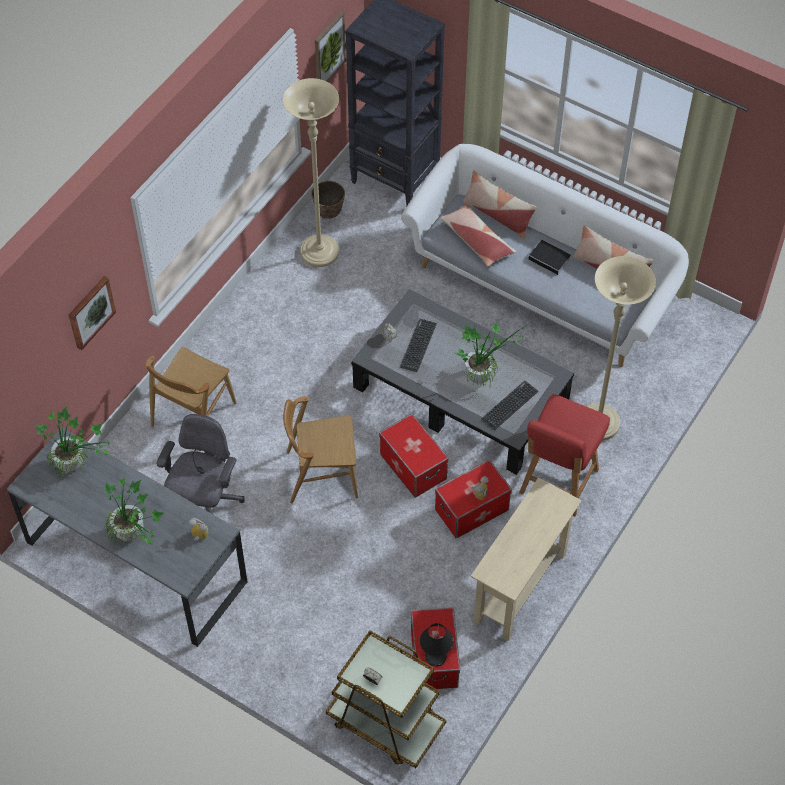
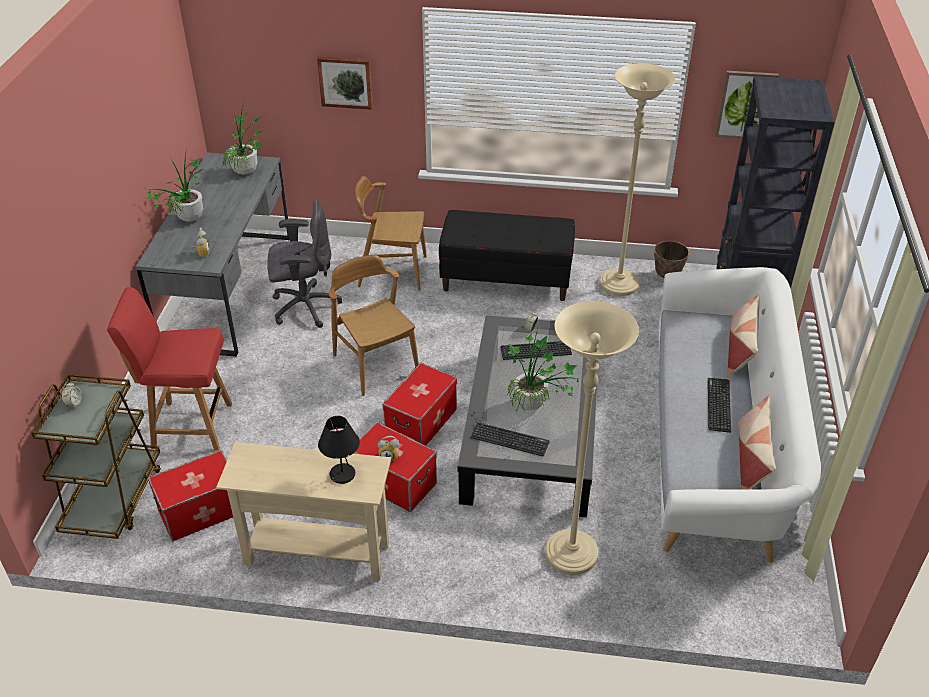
camera: 65 degrees right, 15 degrees down
(261, 330) = (506, 279): none -> black bench
(435, 657) = (170, 486): black table lamp -> black table lamp (342, 474)
(476, 240) = (692, 344): pillow -> none
(550, 259) = (719, 405): book -> keyboard
(558, 483) = (469, 543): red chair -> red chair (190, 425)

